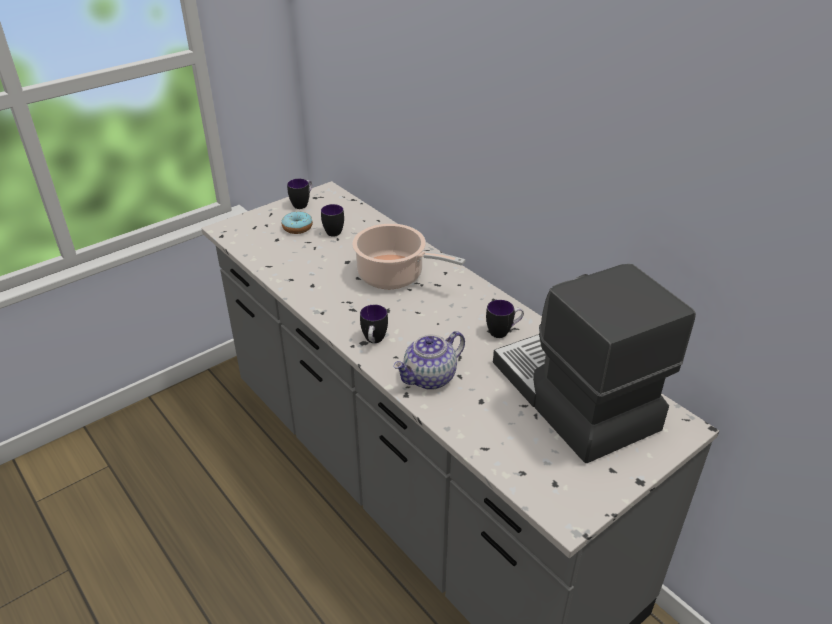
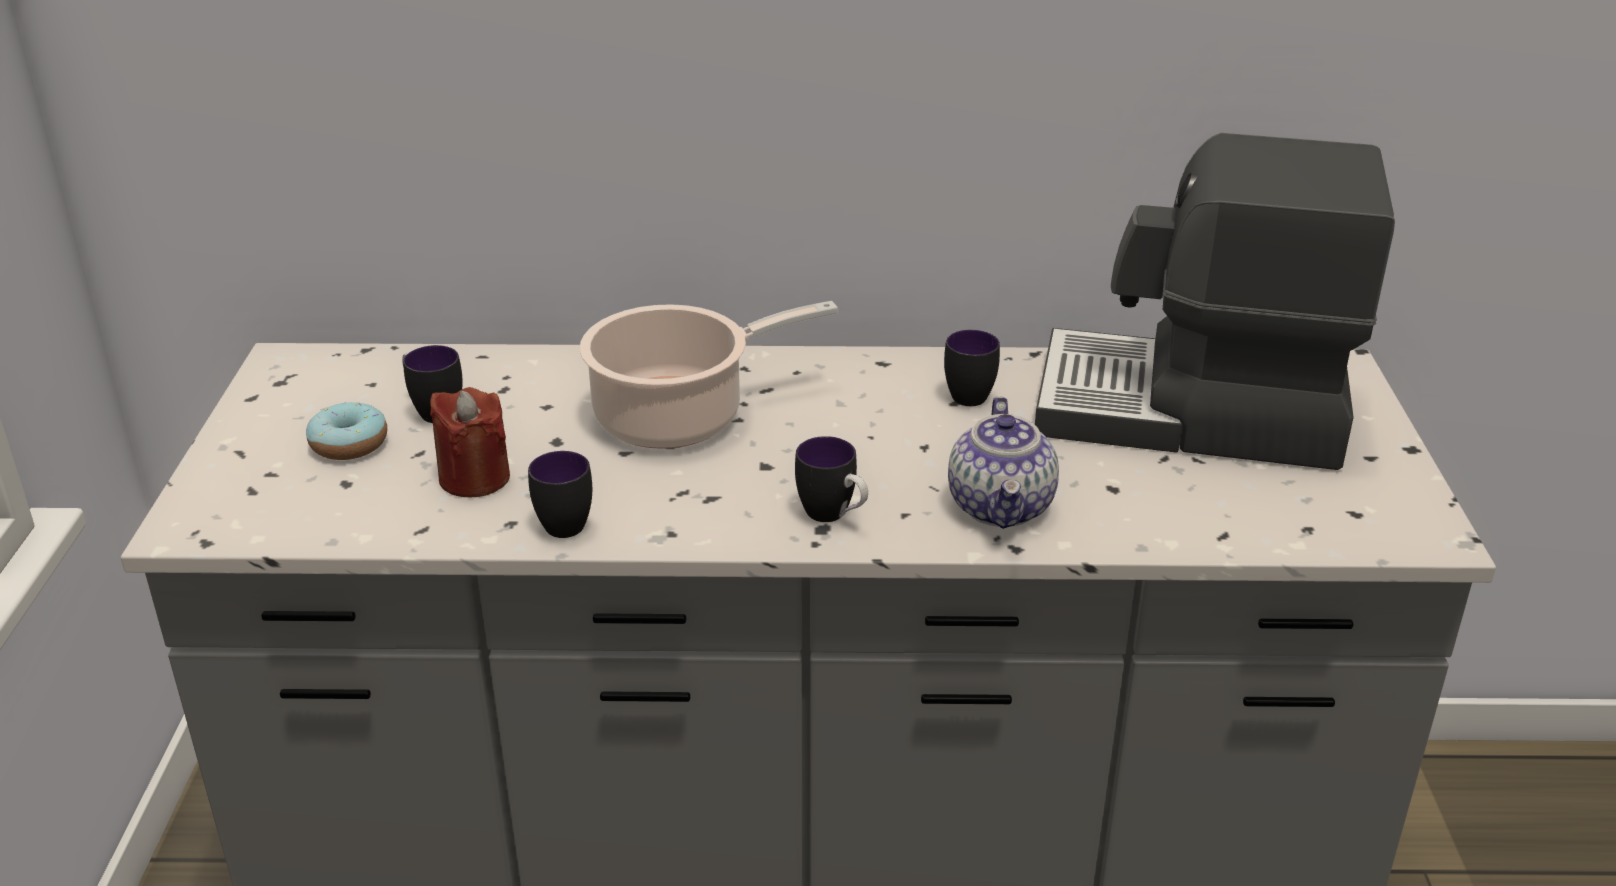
camera: 50 degrees left, 5 degrees down
(303, 204) = (276, 404): mug -> mug (562, 520)
(307, 259) = (474, 478): none -> red candle

